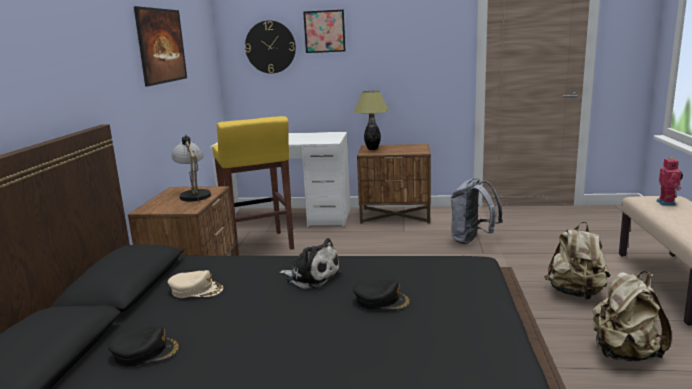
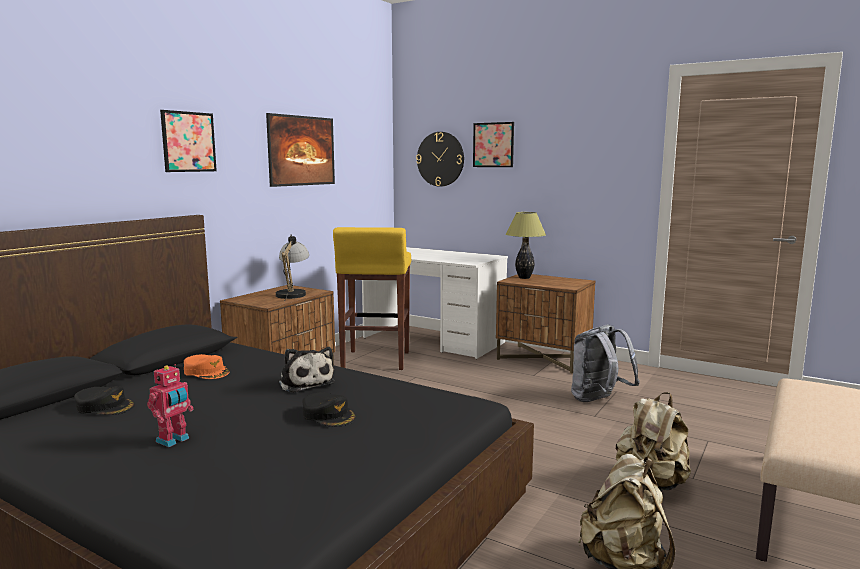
camera: 25 degrees right, 5 degrees down
(82, 42) = (188, 142): none -> picture
(196, 290) = (206, 372): beige cap -> orange cap
(667, 203) = (822, 394): toy robot -> toy robot (174, 440)

